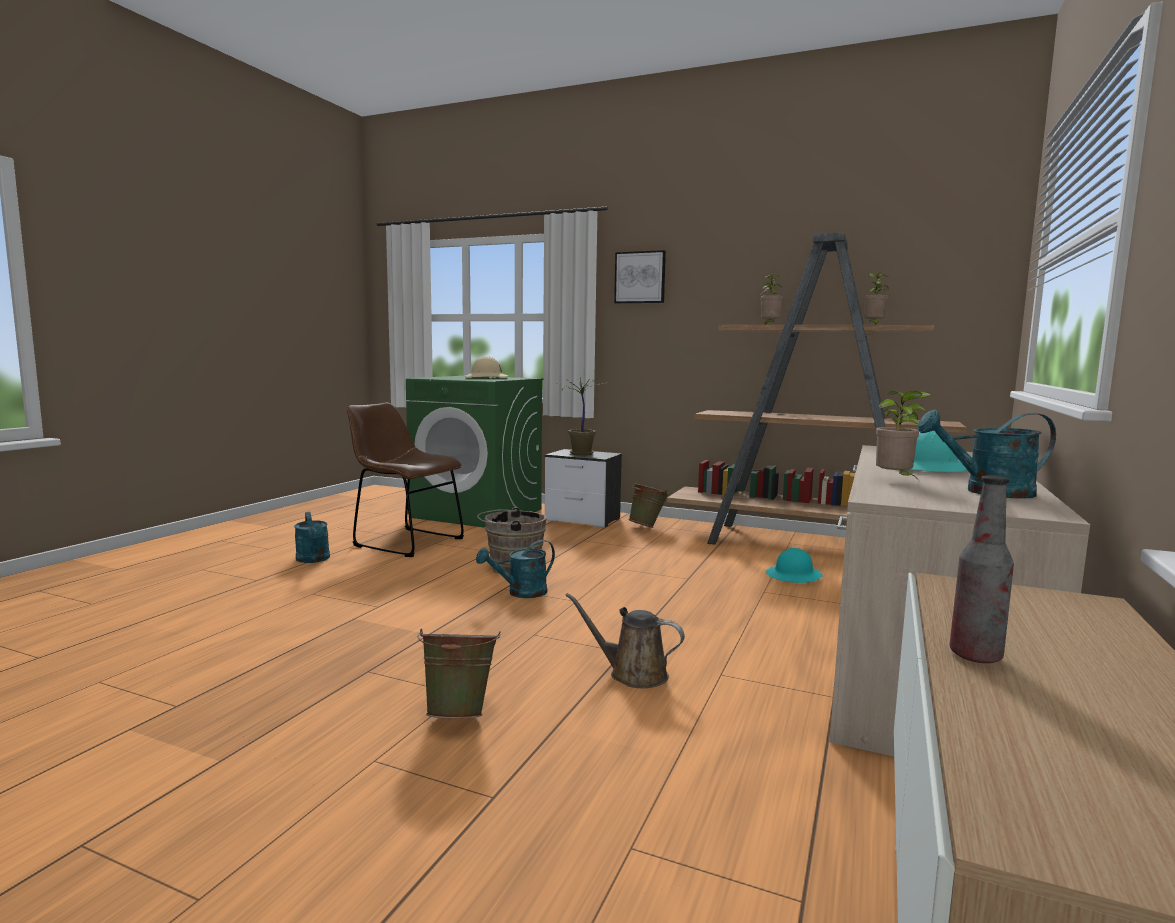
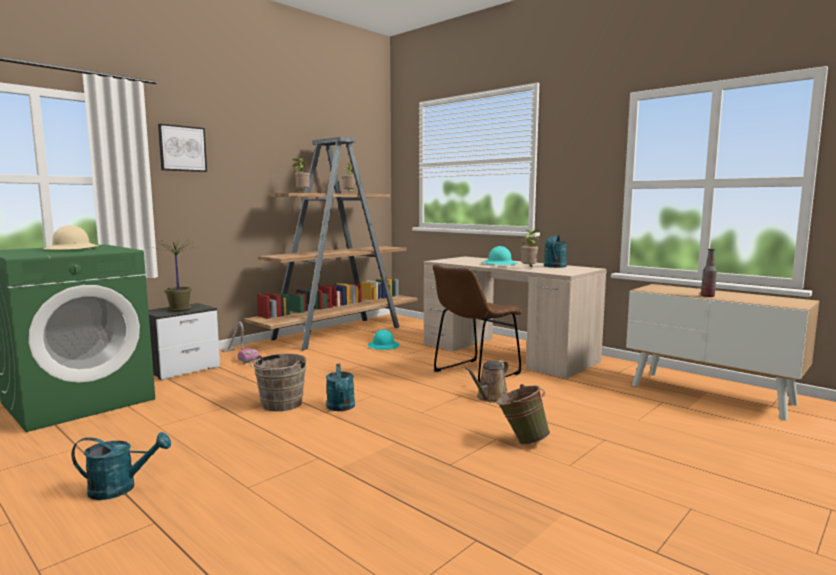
camera: 70 degrees left, 0 degrees up
(405, 542) = (129, 439): brown chair -> brown chair (474, 373)
(647, 527) = (239, 356): green bucket -> vacuum cleaner

